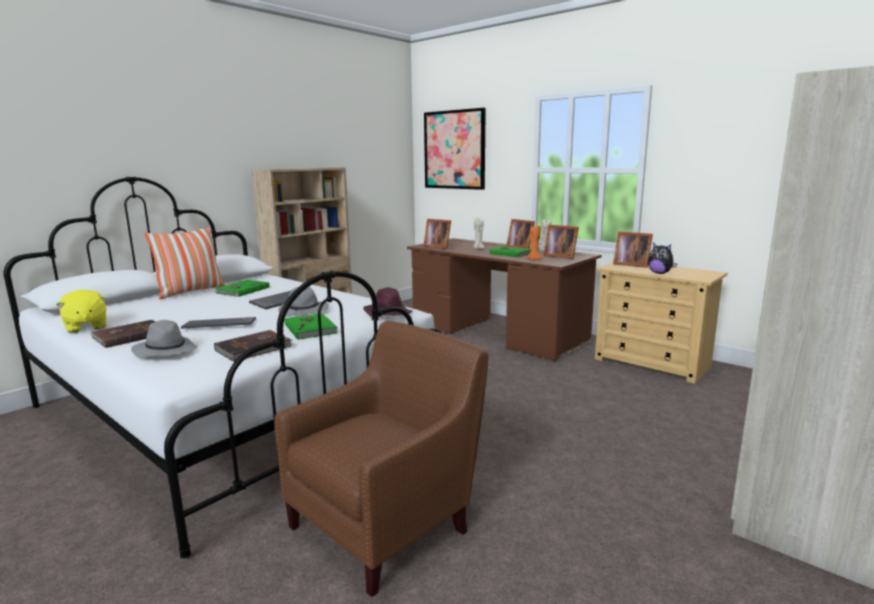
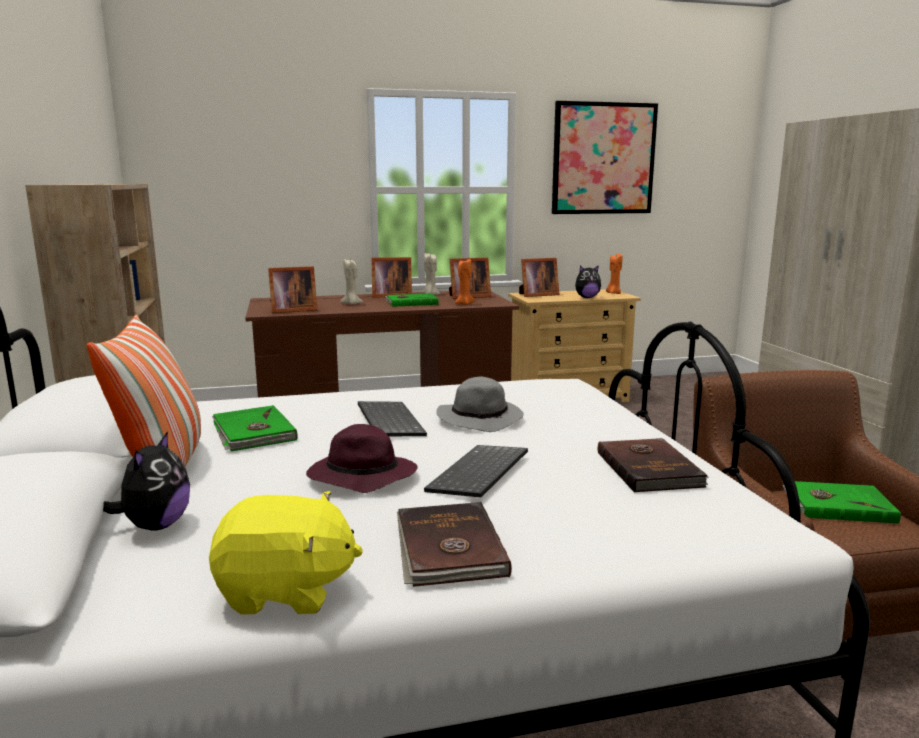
camera: 55 degrees left, 0 degrees up
(135, 304) = (156, 525): none -> plush toy
(165, 351) = (600, 526): grey hat -> none
(311, 328) = (584, 428): green book -> green book (837, 505)
(387, 313) = (561, 389): purple hat -> purple hat (360, 477)
(454, 150) = (221, 159): picture -> picture (603, 159)
(704, 275) = (613, 293): none -> orange candle

